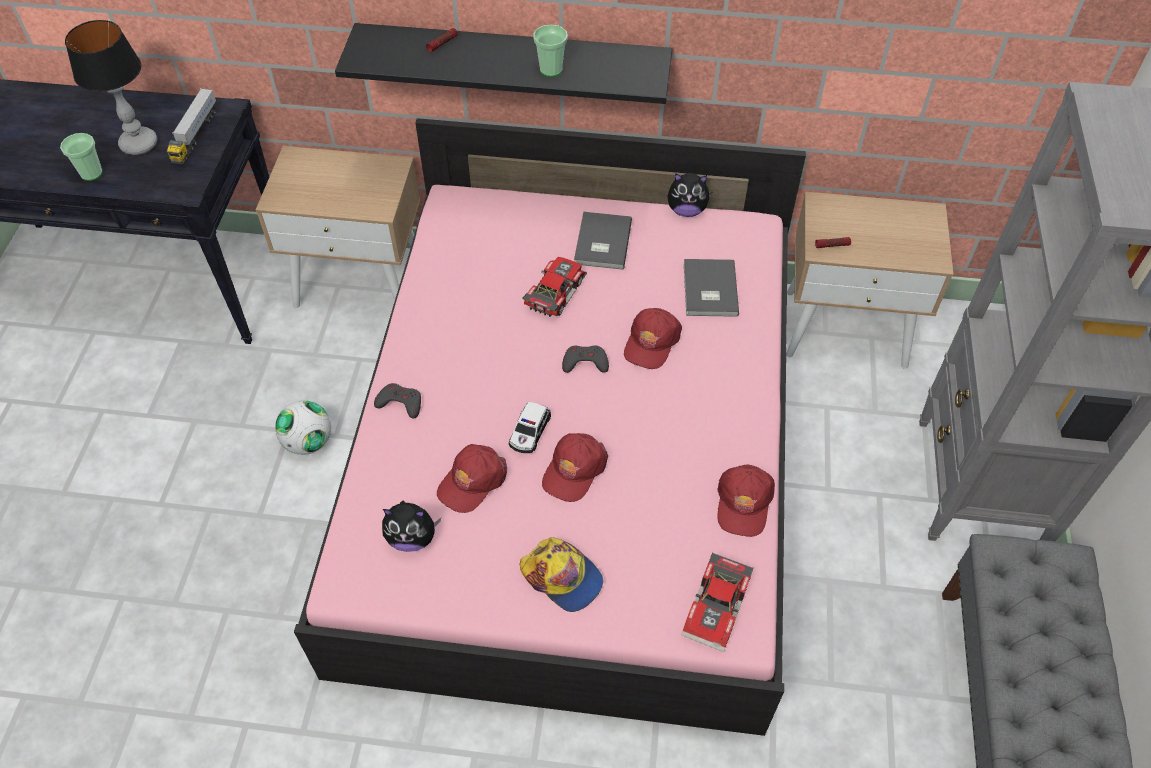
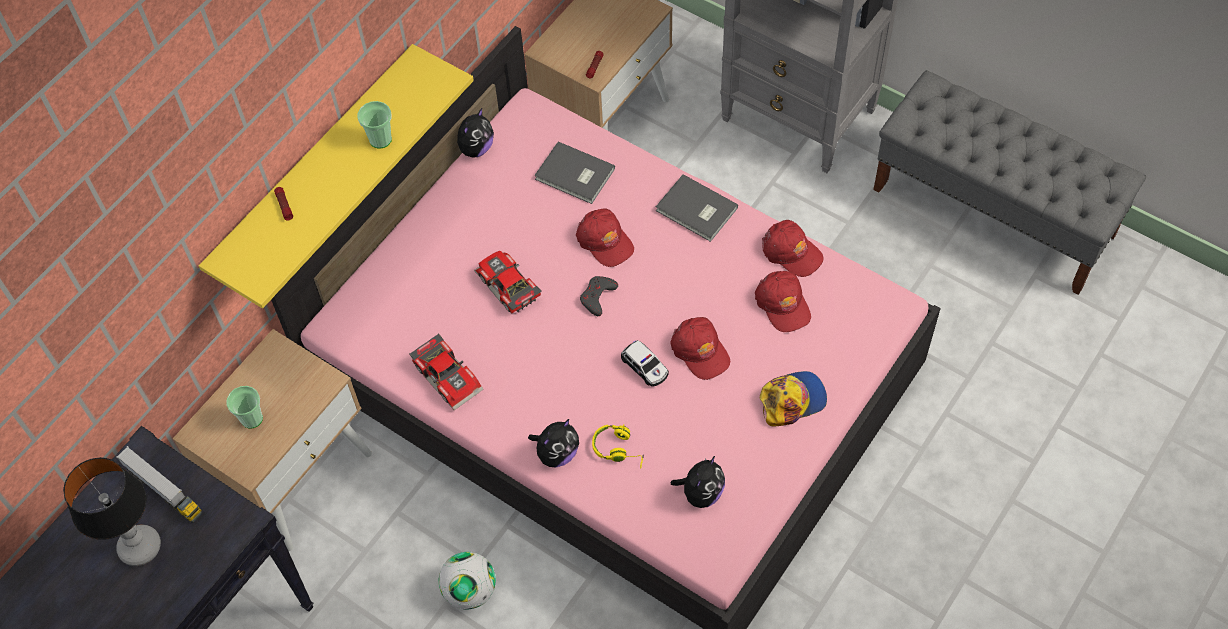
camera: 60 degrees left, 5 degrees up
(91, 173) = (154, 604): cup -> cup (252, 418)
(400, 403) = (557, 453): grey game controller -> plush toy
(428, 448) = (618, 449): none -> yellow headphones
(472, 481) = (670, 428): red cap -> red cap (783, 304)
(513, 61) = (316, 169): black shelf -> yellow shelf
(601, 243) = (472, 228): grey book -> grey book (696, 211)
(719, 608) = (869, 309): toy car -> toy car (449, 375)

